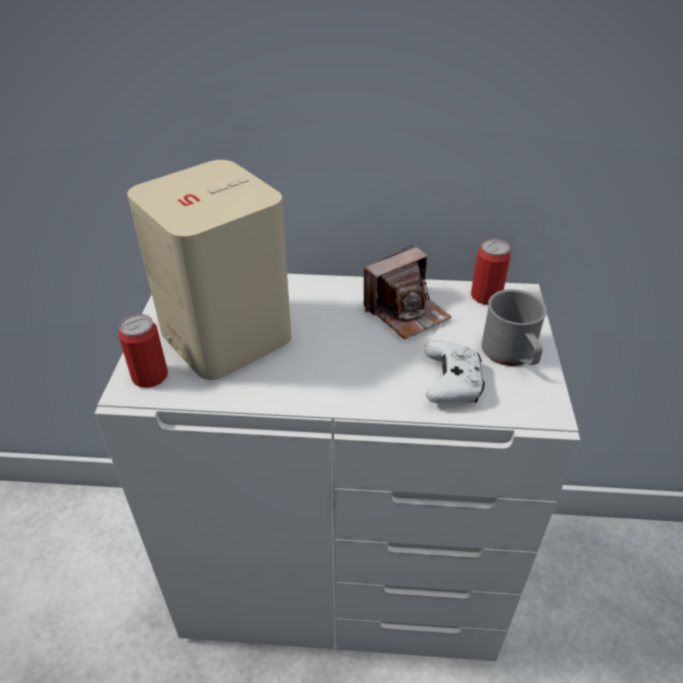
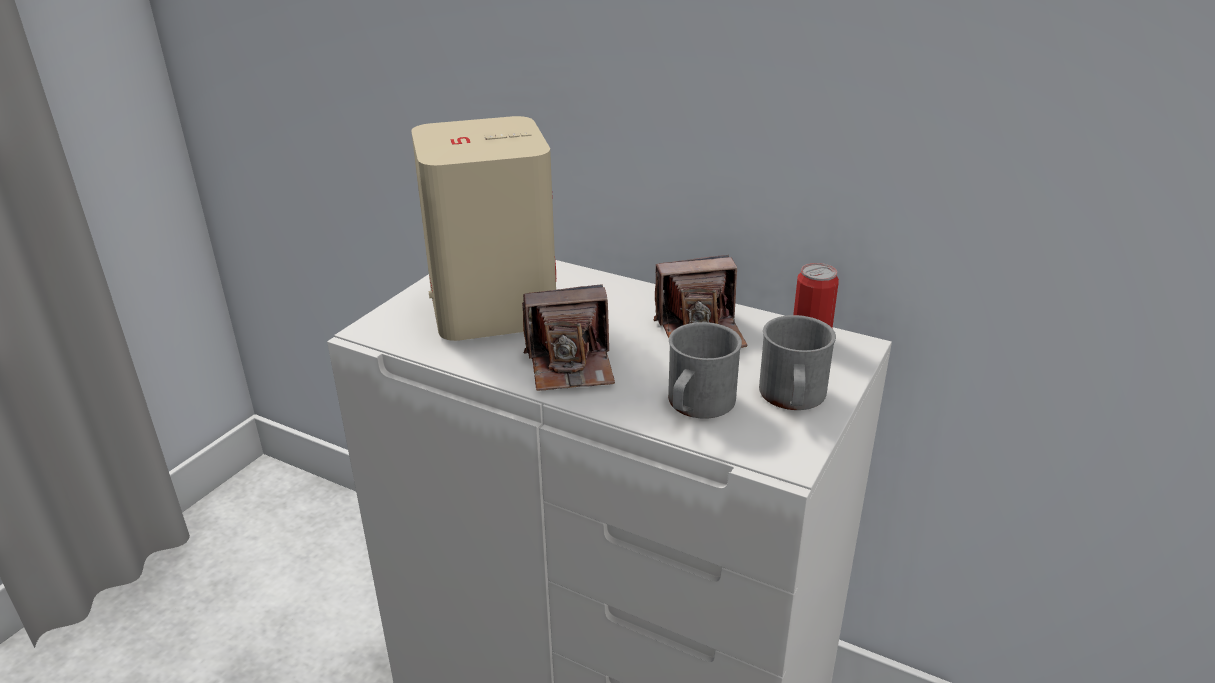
camera: 25 degrees right, 10 degrees down
(150, 376) = (396, 324): can -> none
(331, 374) = (571, 365): none -> camera
(452, 383) = (696, 406): white game controller -> grey mug

